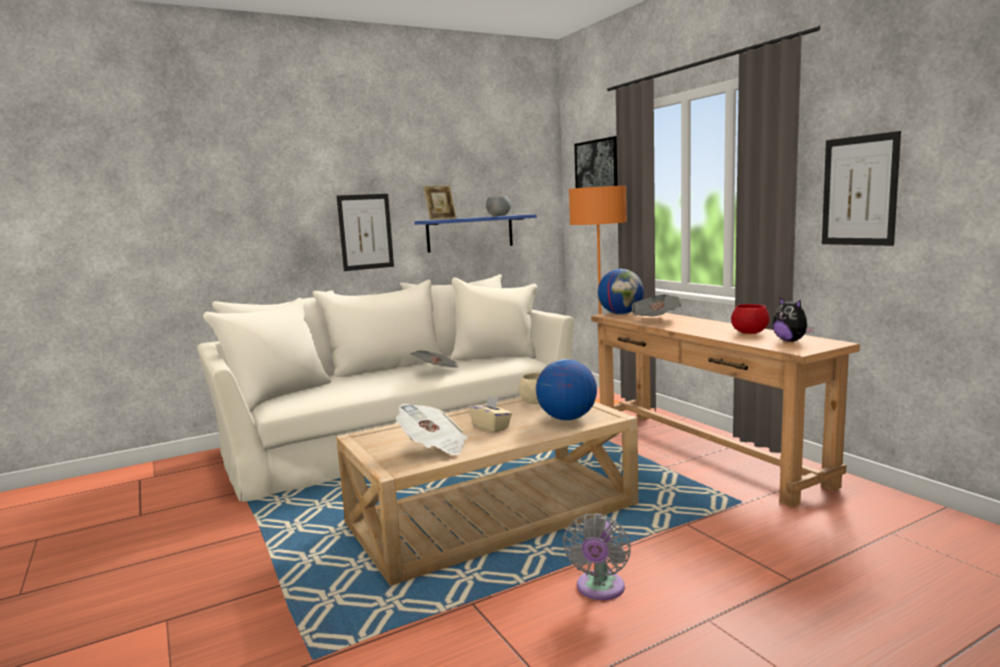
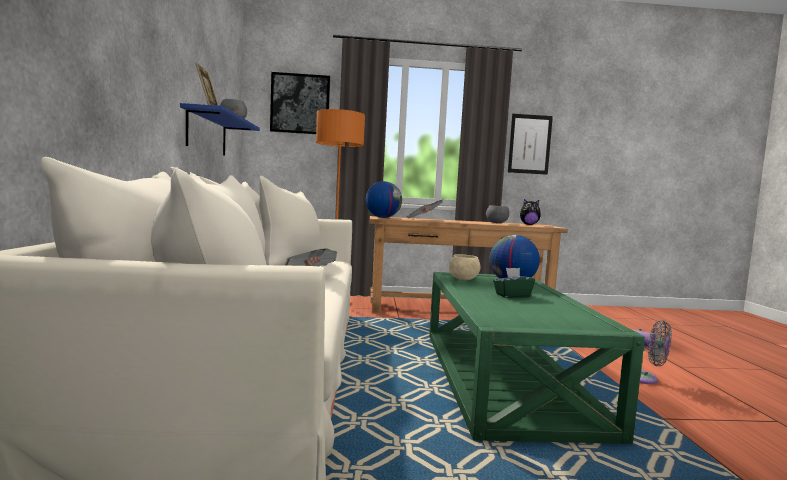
camera: 65 degrees left, 5 degrees down
(365, 232) = (148, 99): picture -> none
(434, 447) = (556, 311): newspaper -> none
(491, 427) = (512, 295): beige tissue box -> green tissue box
(492, 513) = (503, 377): beige coffee table -> green coffee table
(749, 333) = (496, 223): red bowl -> grey bowl

